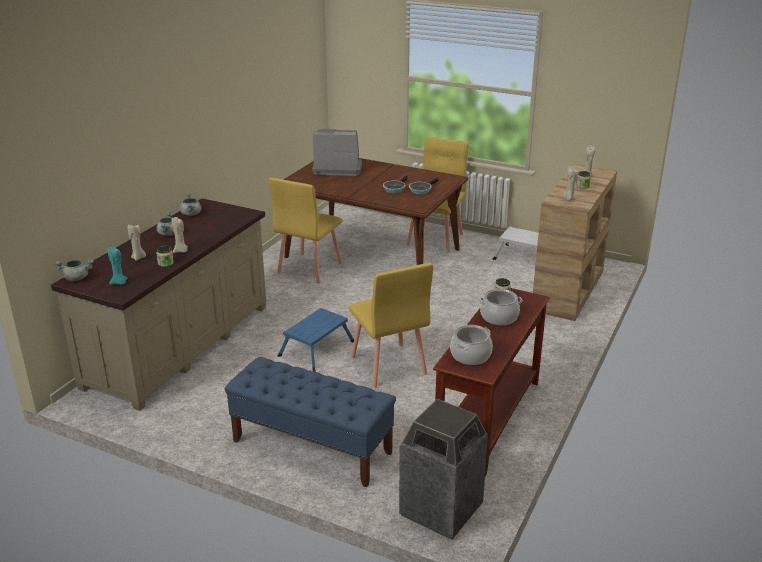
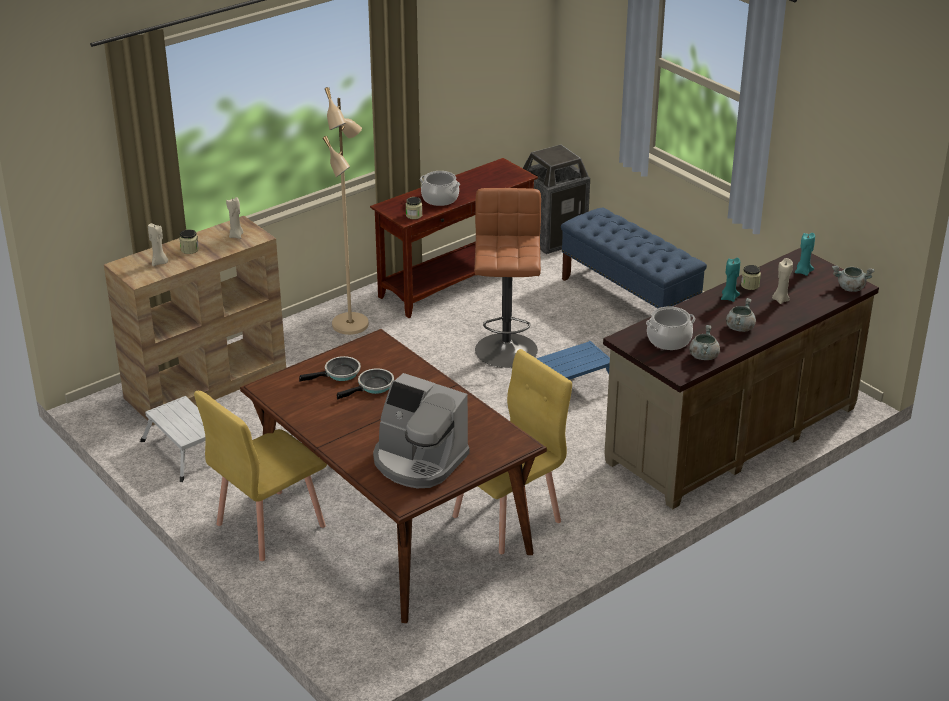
camera: 155 degrees left, 5 degrees up
(181, 251) = (729, 298): beige candle -> turquoise candle
(388, 366) = (507, 350): yellow chair -> brown stool
(470, 356) = (499, 177): cooking pot -> cooking pot (669, 340)
(528, 354) = (351, 325): none -> beige floor lamp

